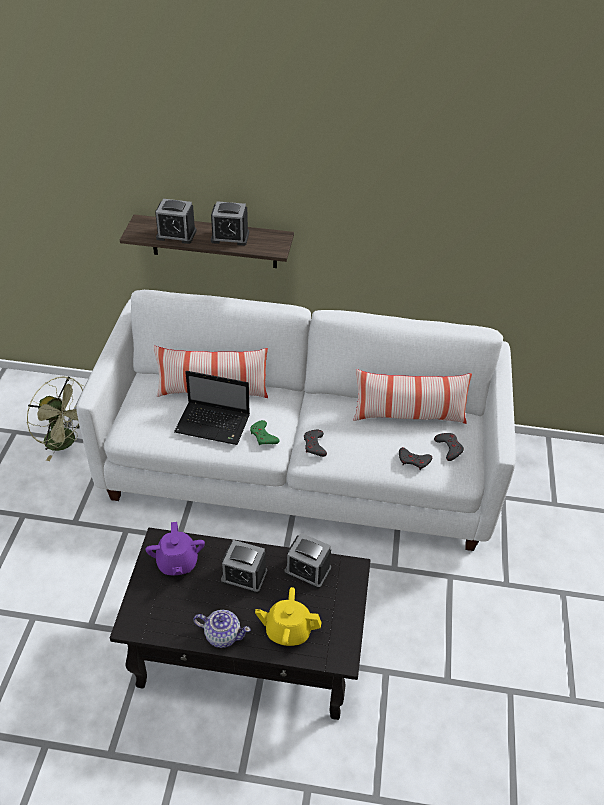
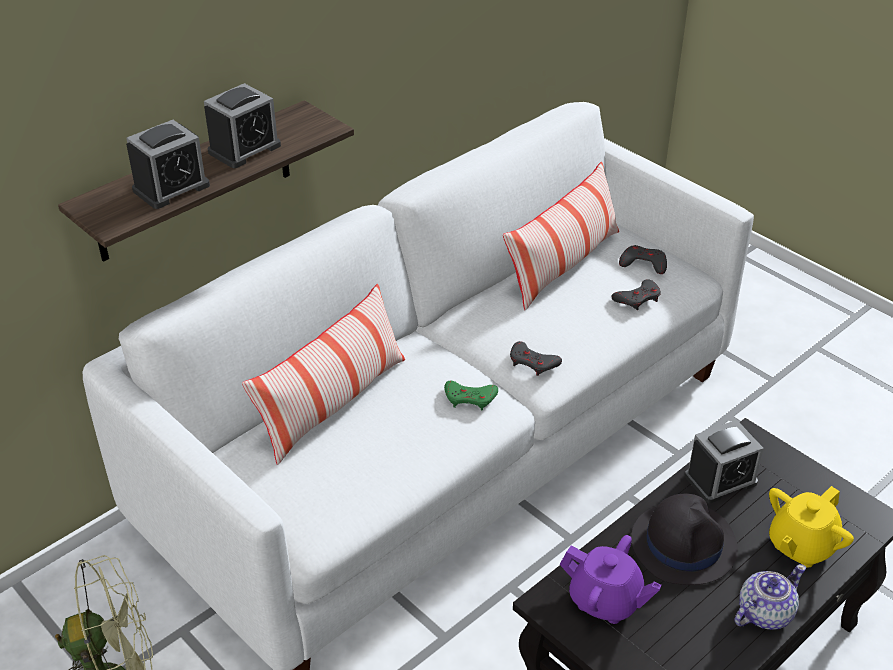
camera: 50 degrees left, 5 degrees down
(214, 424) = (399, 432): laptop -> none
(244, 576) = (684, 543): alarm clock -> black hat

